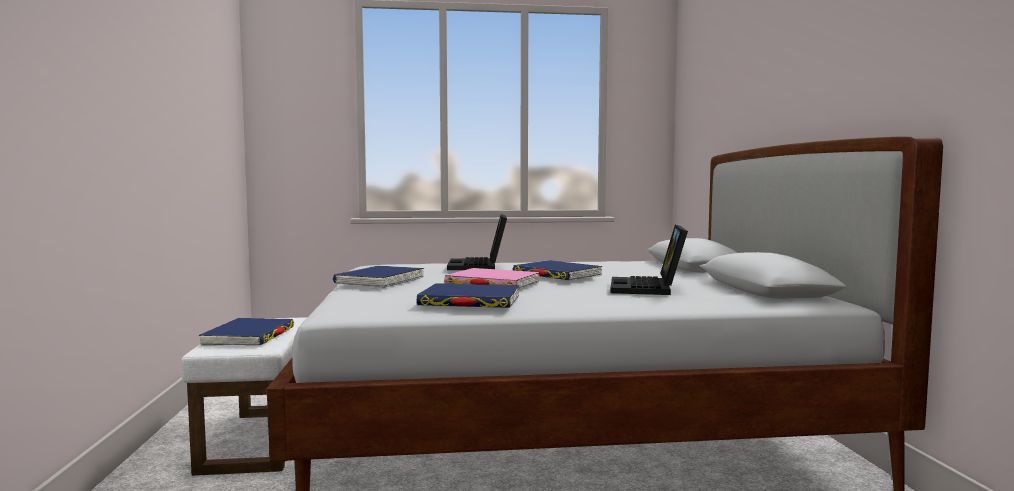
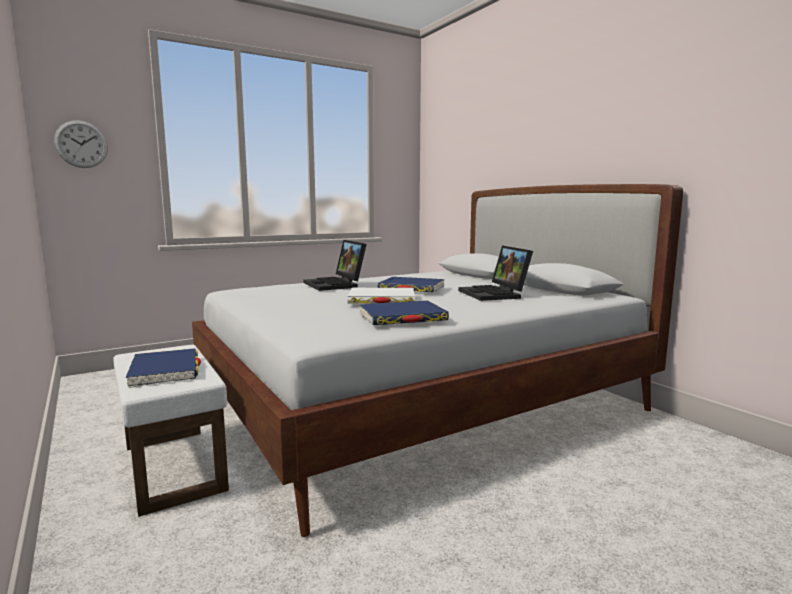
camera: 25 degrees left, 5 degrees up
(287, 117) = (81, 144): none -> wall clock
(380, 281) = (279, 305): blue book -> none
(492, 284) = (381, 300): pink book -> white book

